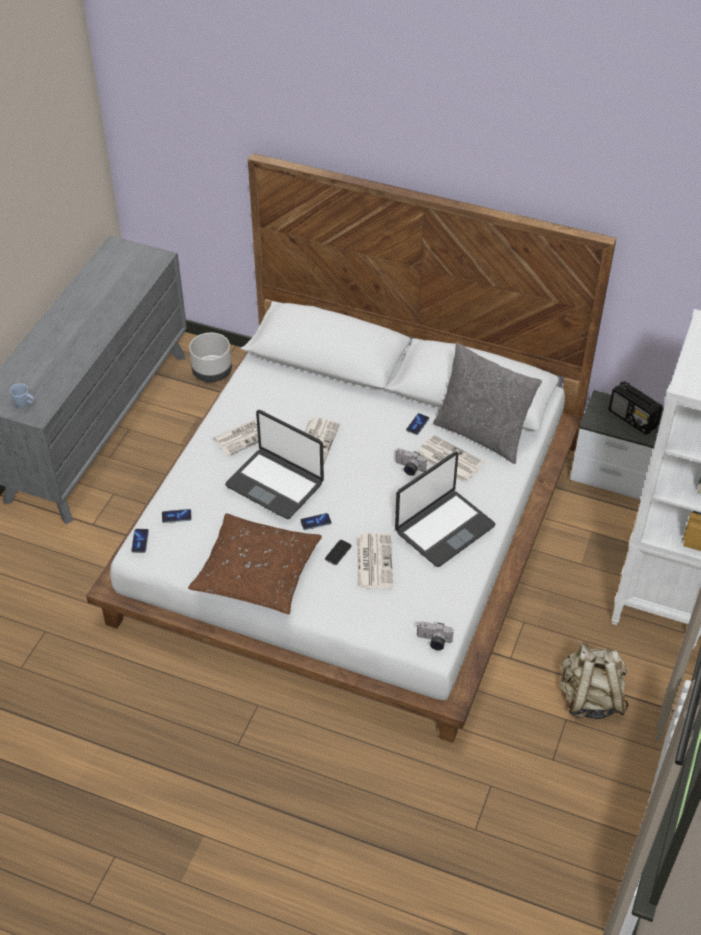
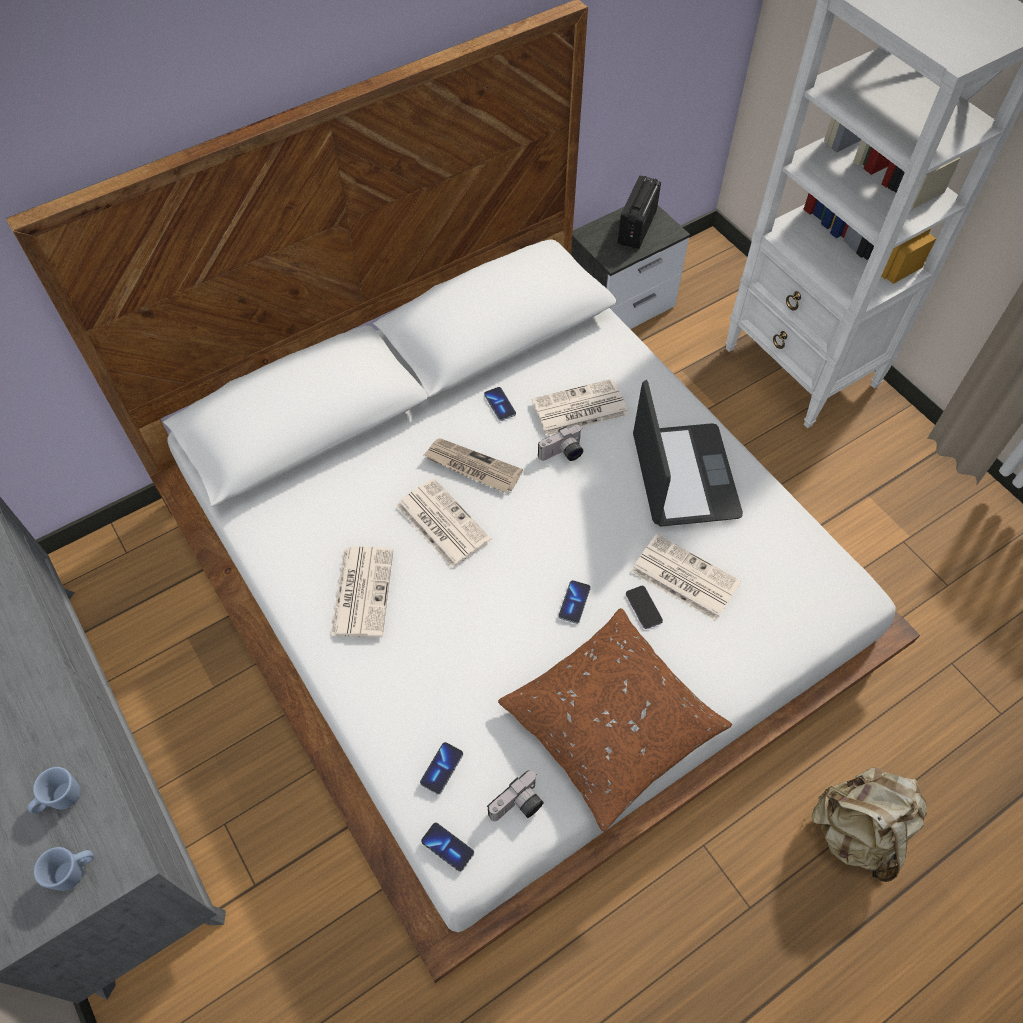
camera: 55 degrees left, 10 degrees up
(50, 380) = (60, 800): none -> blue mug
(212, 372) = (129, 575): grey planter -> none
(275, 484) = (478, 609): laptop -> none
(363, 435) = (472, 467): none -> newspaper
(433, 641) = (848, 590): camera -> camera (518, 806)
(482, 434) = (565, 355): grey pillow -> none
(590, 698) = (889, 505): beige backpack -> beige backpack (857, 831)
(633, 419) = (636, 228): radio -> radio turned 120 degrees clockwise

